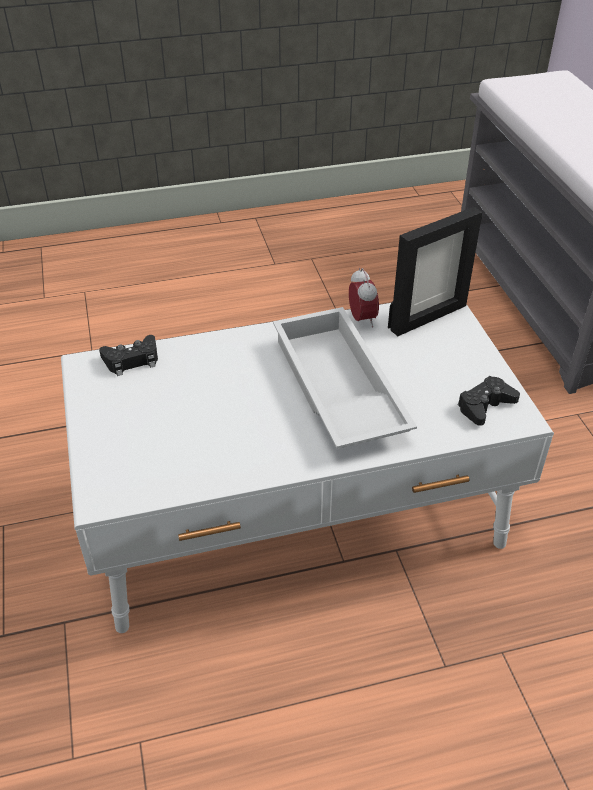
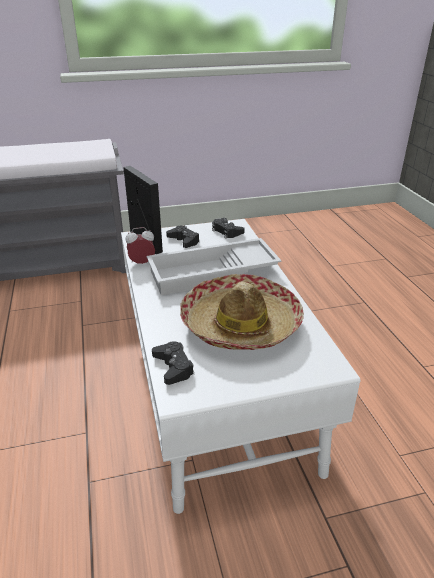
camera: 90 degrees left, 10 degrees down
(205, 416) = (241, 324): none -> hat
(439, 356) = (184, 241): none -> black game controller

